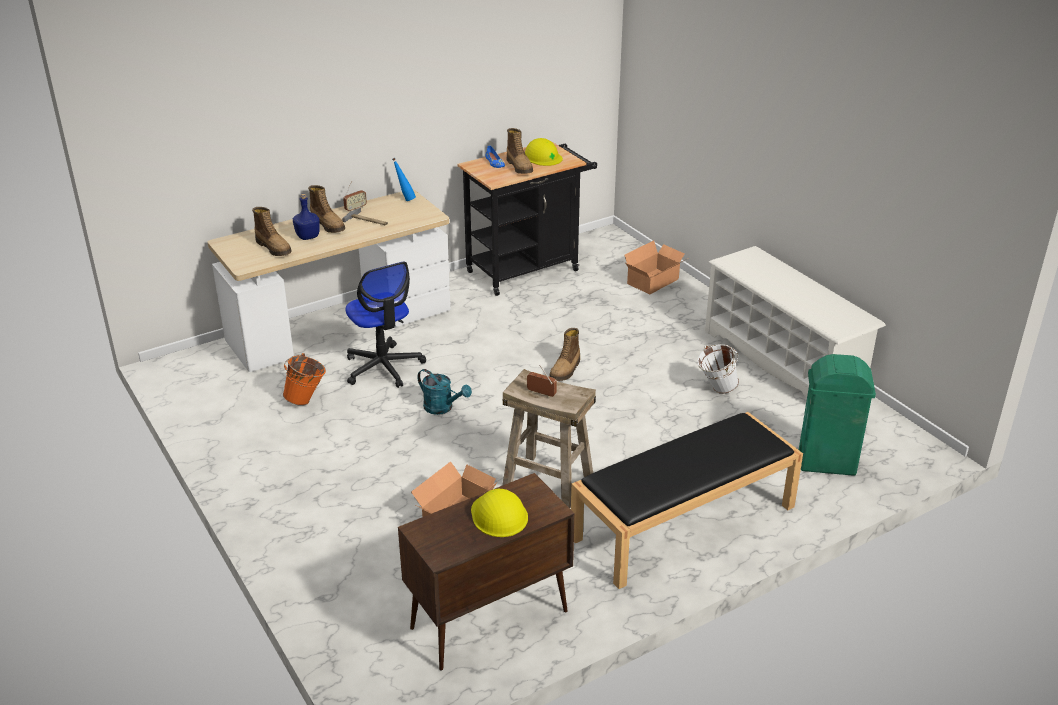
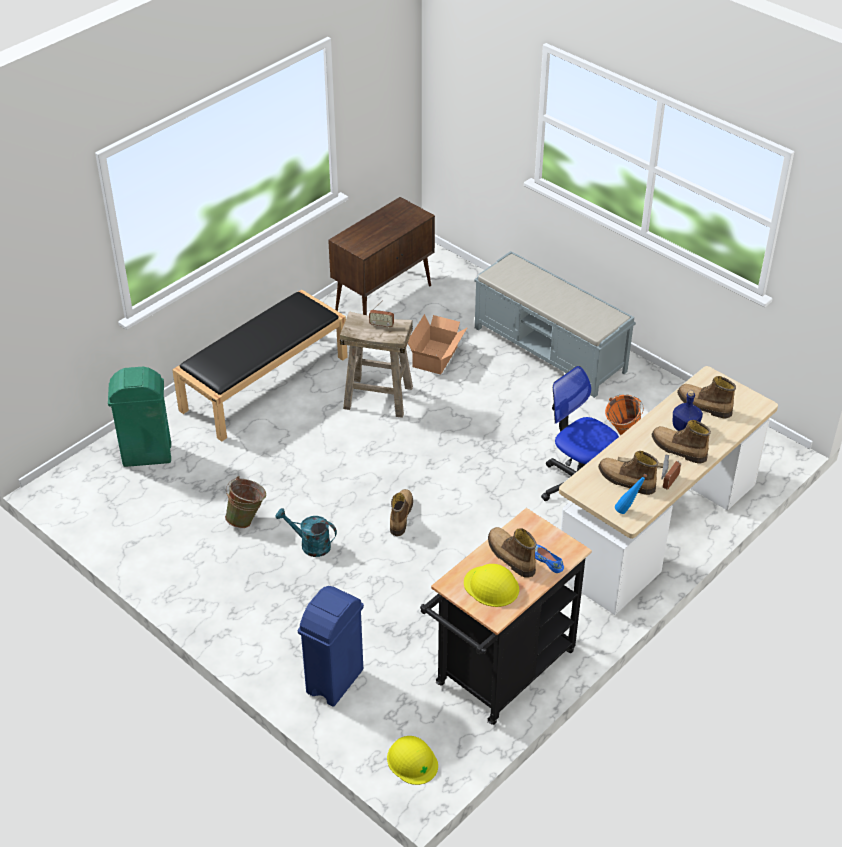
camera: 165 degrees right, 10 degrees up
(311, 501) = (550, 350): none -> grey bench
(391, 214) = (625, 481): none -> boot
(443, 408) = (497, 449): turquoise watering can -> turquoise watering can (310, 545)
(499, 515) = (375, 230): yellow hard hat -> yellow hard hat (412, 761)
(655, 281) = (334, 682): cardboard box -> blue trash can
(715, 390) = (247, 519): white bucket -> green bucket
(783, 362) = (178, 571): white shoe rack -> none

